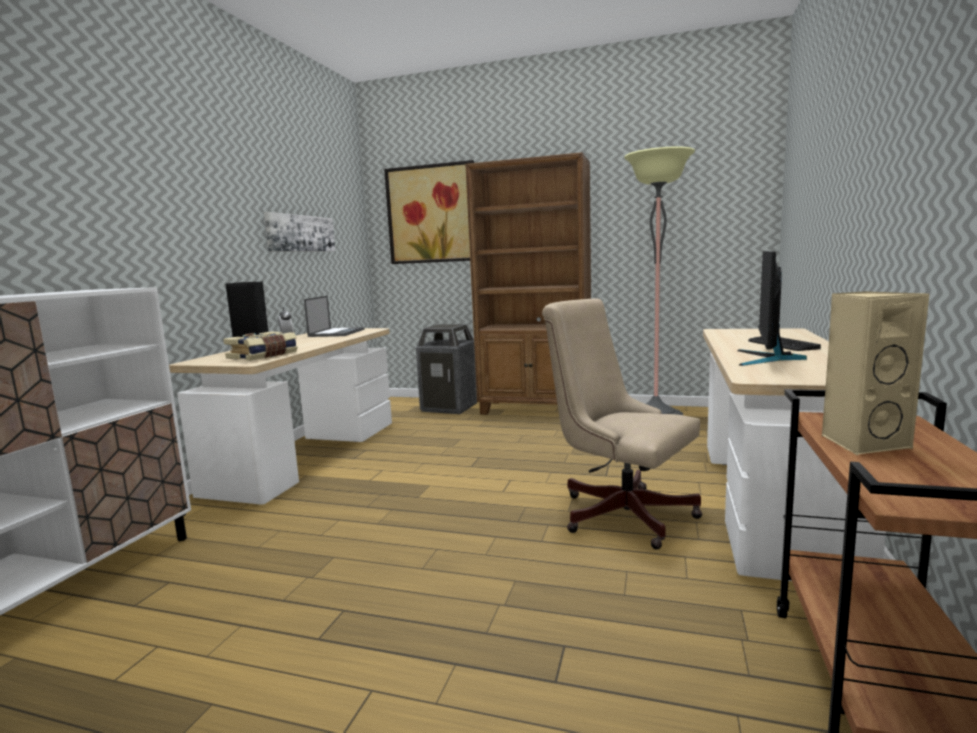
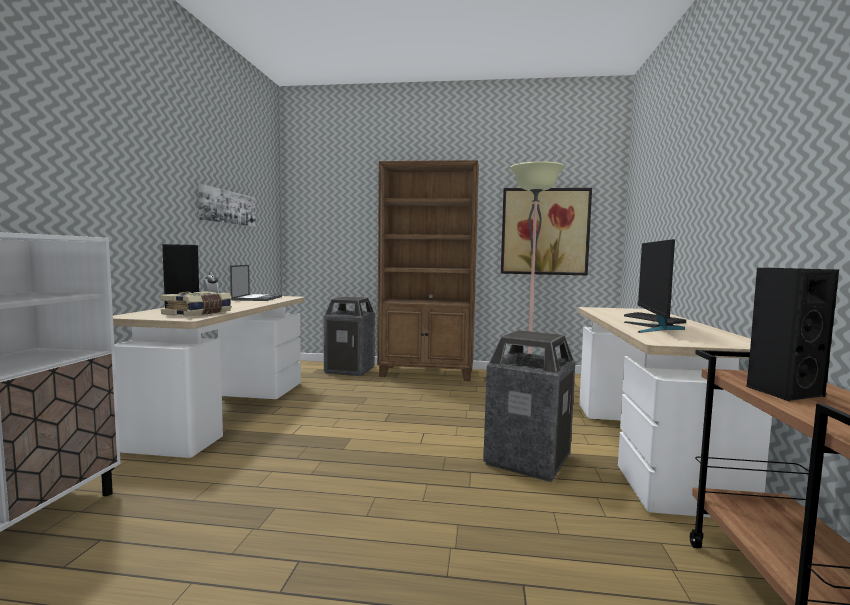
camera: 10 degrees left, 5 degrees down
(432, 214) = (341, 202): picture -> picture (545, 231)
(618, 512) = (527, 460): beige office chair -> trash can
(862, 443) = (782, 392): beige speaker -> black speaker

